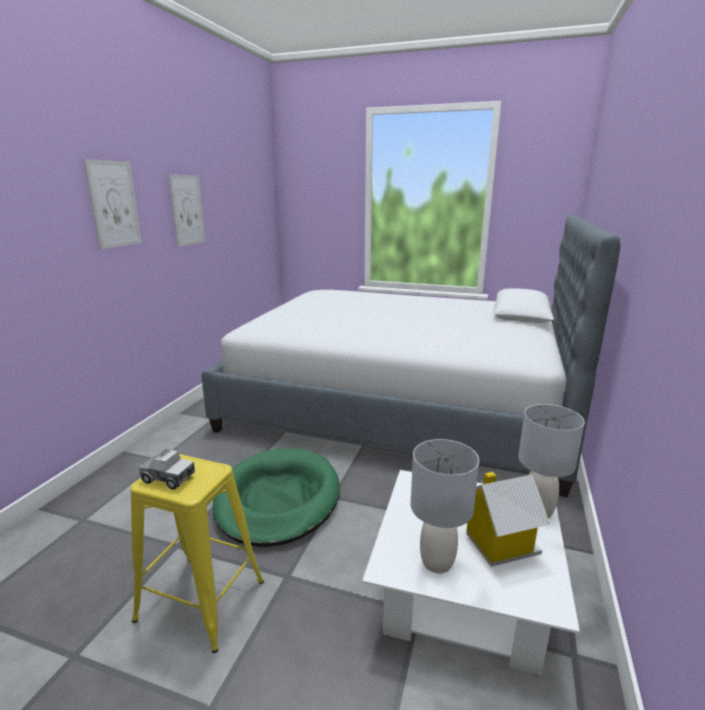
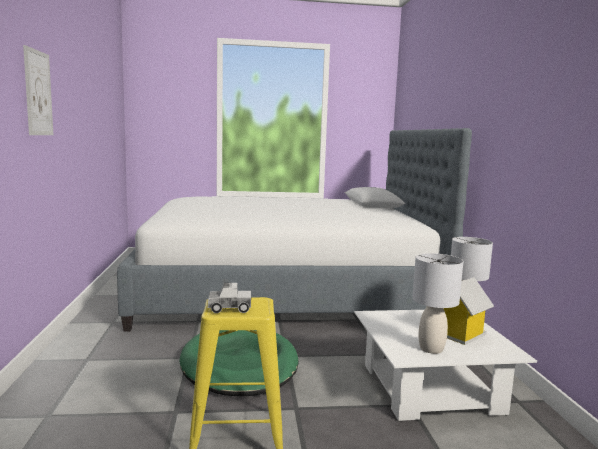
camera: 25 degrees left, 10 degrees down
(187, 210) = (77, 110): picture -> none

